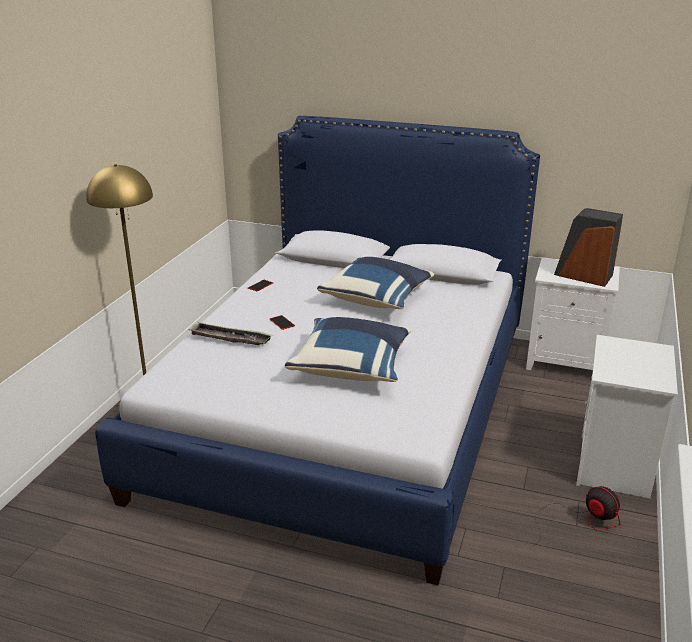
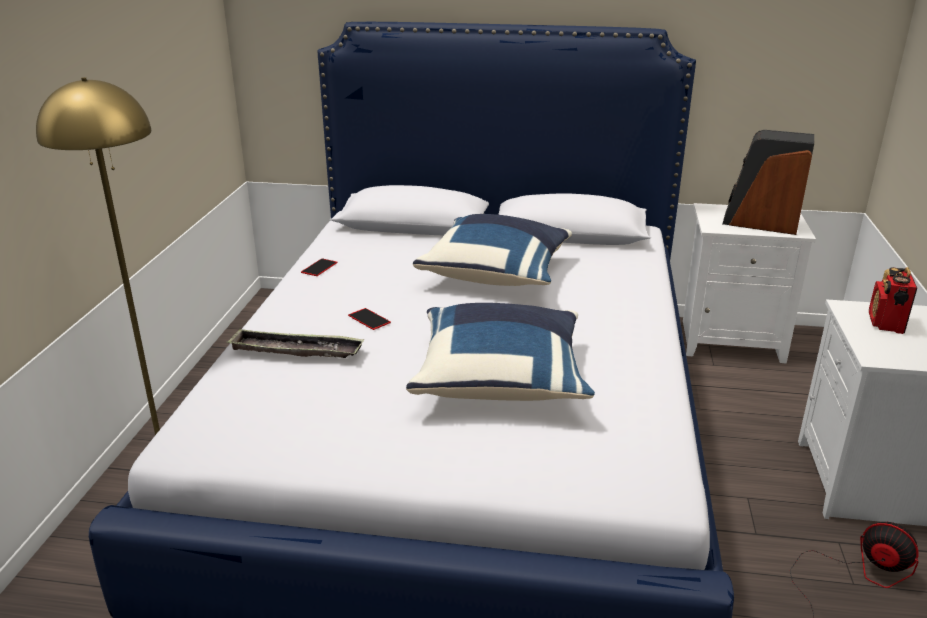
camera: 10 degrees left, 0 degrees up
(628, 354) = (886, 323): none -> radio

